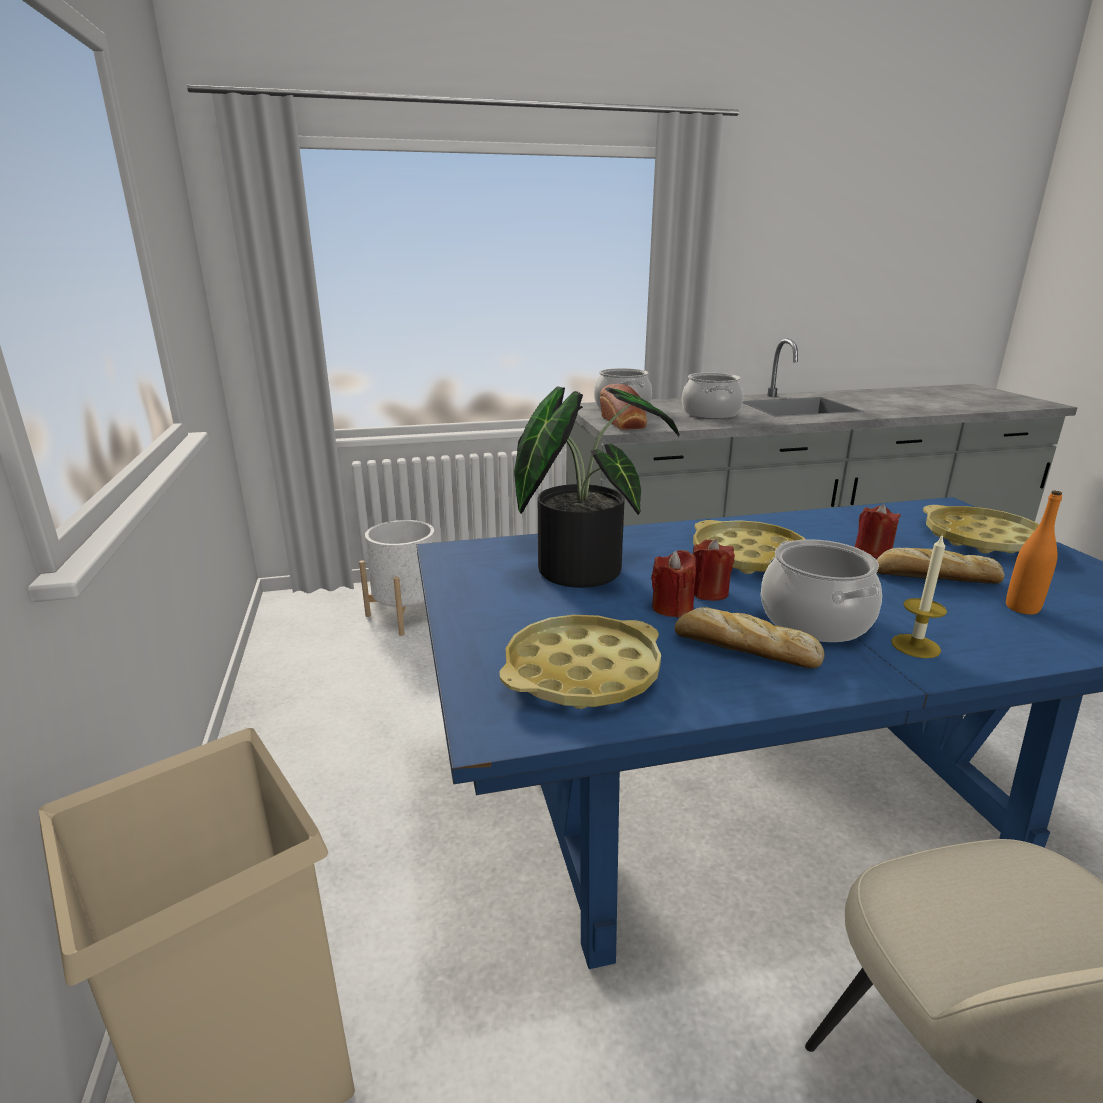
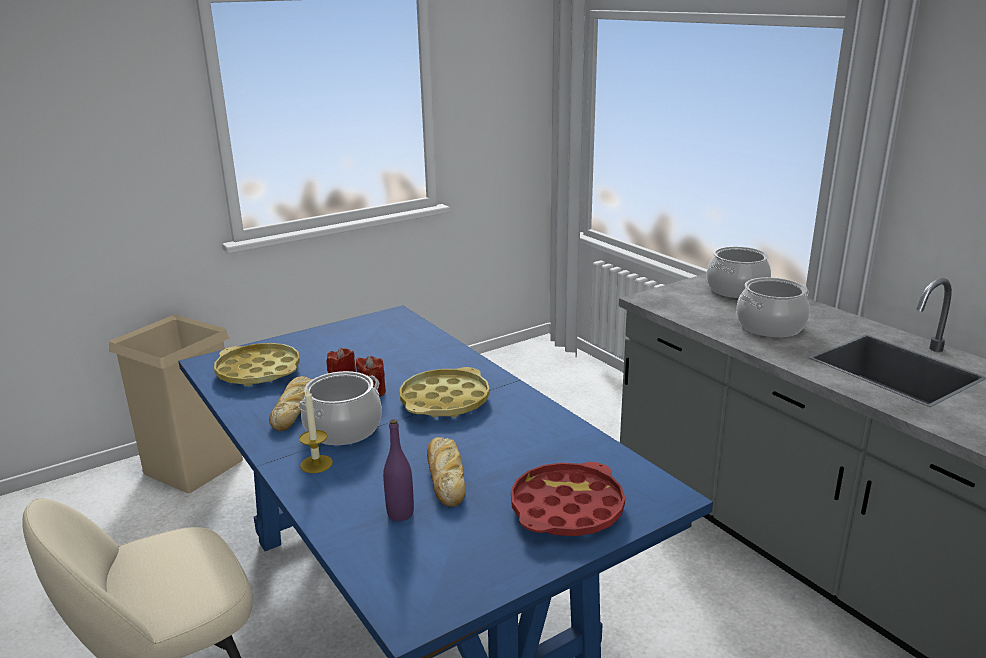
camera: 70 degrees right, 0 degrees up
(407, 615) = (565, 389): white planter -> none
(579, 566) = (393, 350): potted plant -> none
(623, 423) = (671, 298): bread -> none
(872, 552) = (487, 450): red candle -> none
(981, 539) = (566, 508): yellow tray -> red tray
(1022, 608) = (400, 514): orange bottle -> purple bottle

